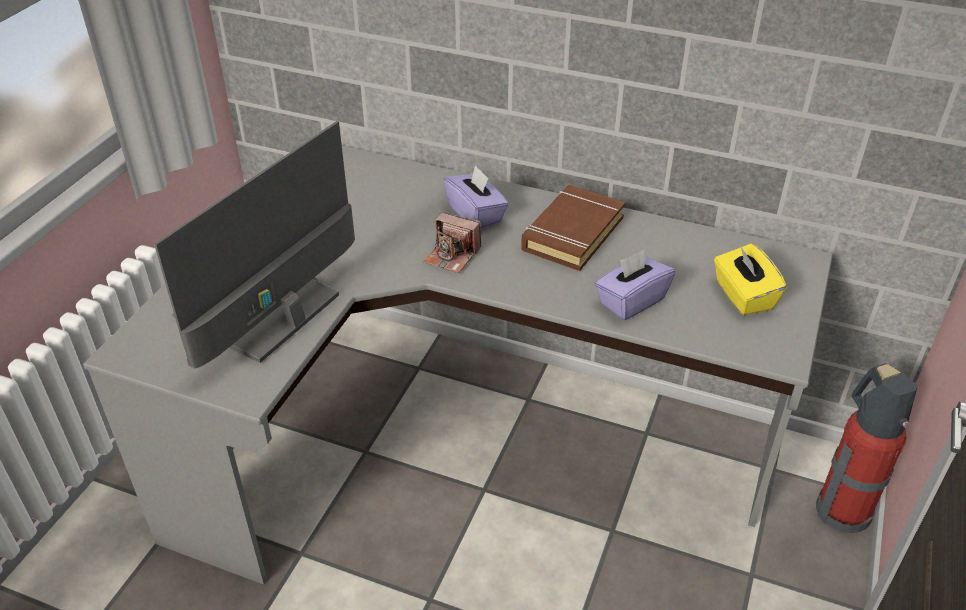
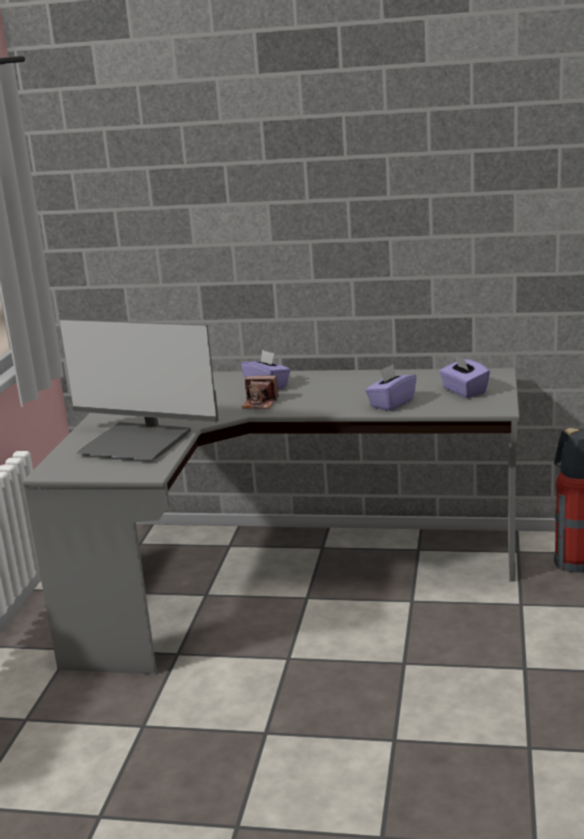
camera: 10 degrees left, 20 degrees down
(260, 309) = (137, 442): monitor -> monitor turned 90 degrees counterclockwise
(572, 233) = (338, 384): brown book -> none
(743, 296) = (464, 391): yellow tissue box -> purple tissue box

